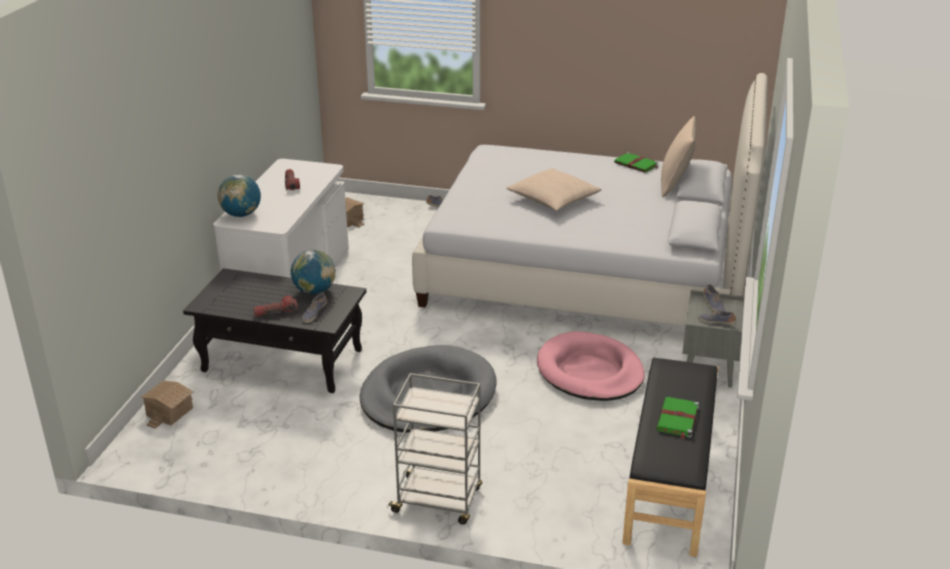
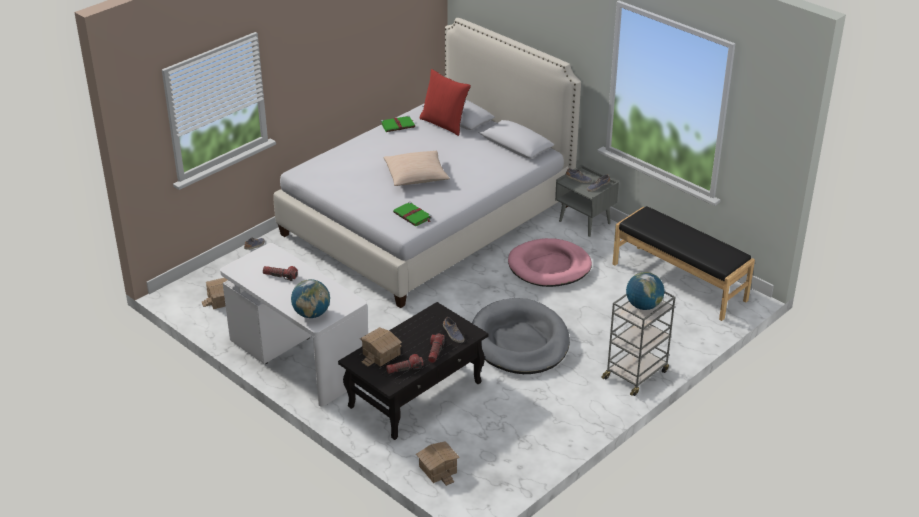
camera: 60 degrees left, 5 degrees up
(234, 305) = (404, 369): none -> flashlight
(249, 286) = (382, 354): none -> toy house
(314, 291) = (420, 326): globe -> globe (643, 306)
(675, 184) = (444, 124): beige pillow -> red pillow
(677, 419) = (689, 239): green book -> green book (413, 216)

